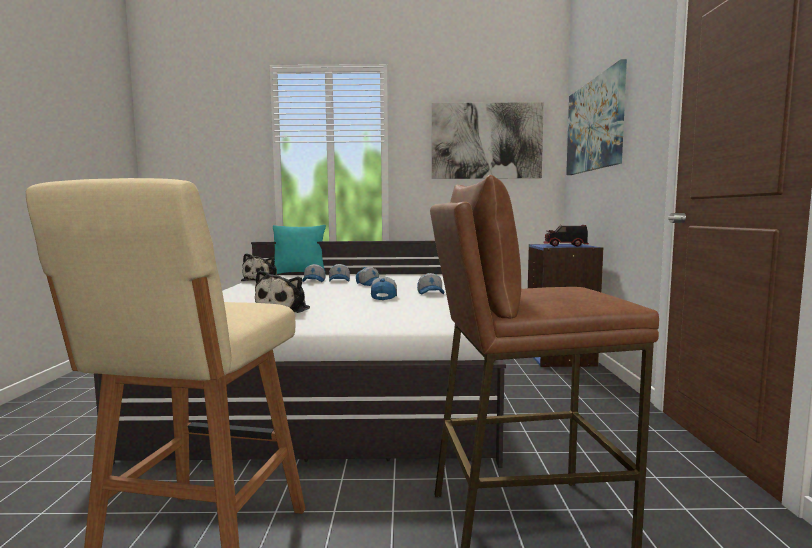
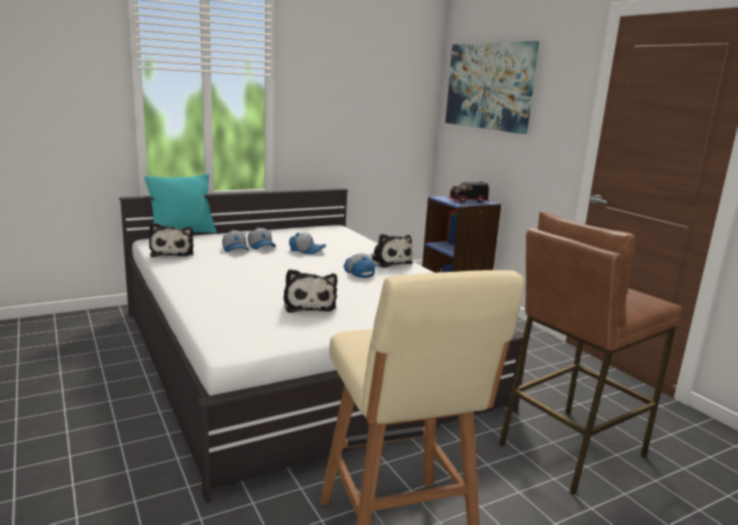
camera: 30 degrees left, 10 degrees up
(431, 293) = (388, 262): cap -> plush toy
(486, 141) = (372, 81): picture -> none

